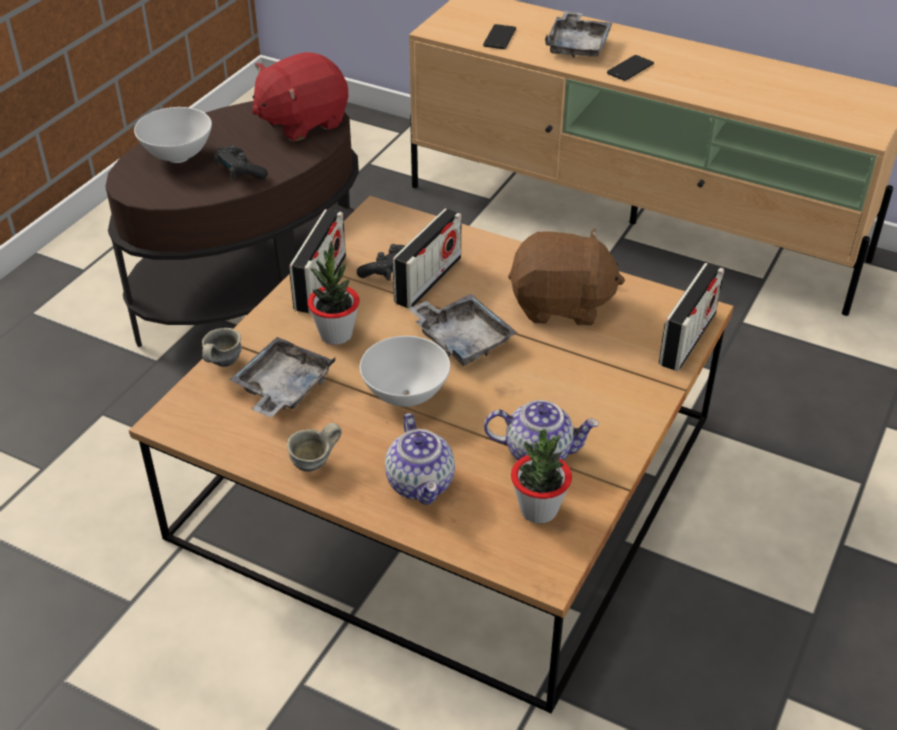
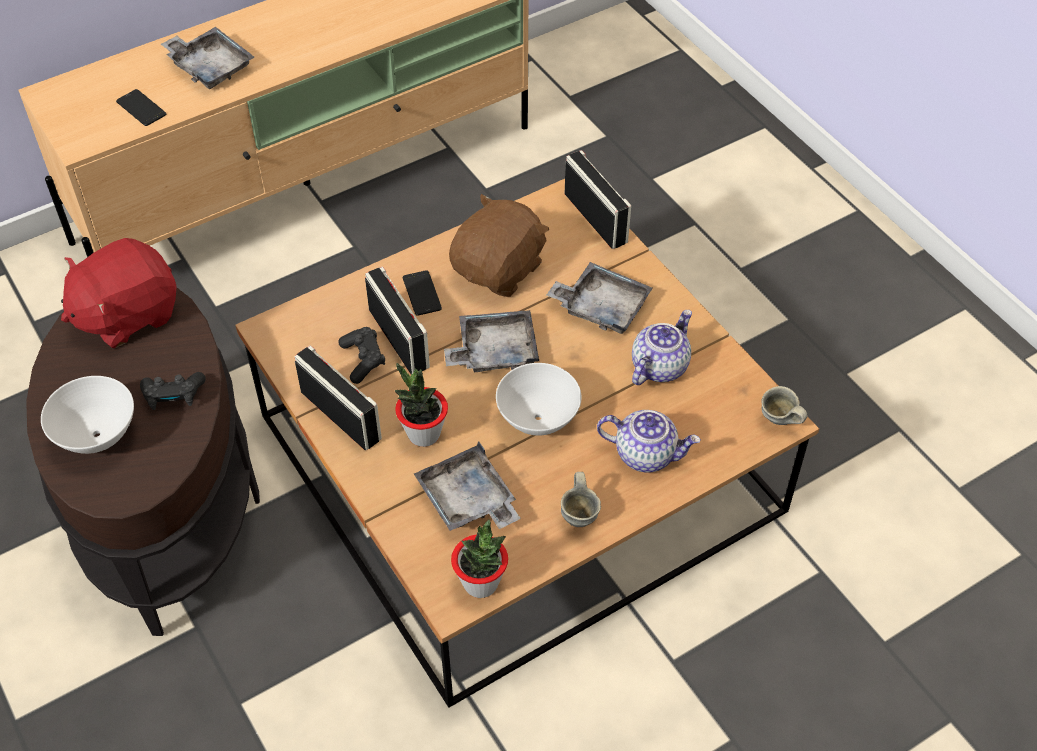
camera: 60 degrees left, 10 degrees up
(221, 363) = (400, 534): grey mug -> grey mug (778, 422)
(301, 122) = (127, 314): red plush toy -> red plush toy turned 60 degrees clockwise
(538, 510) = (718, 395): potted plant -> potted plant (481, 583)
(577, 385) = (601, 307): none -> grey tray
(630, 68) = (281, 55): phone -> phone (422, 293)

